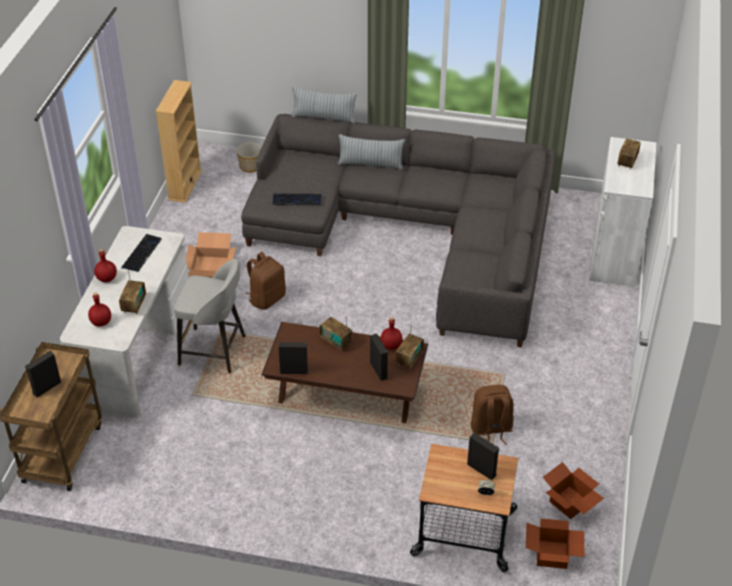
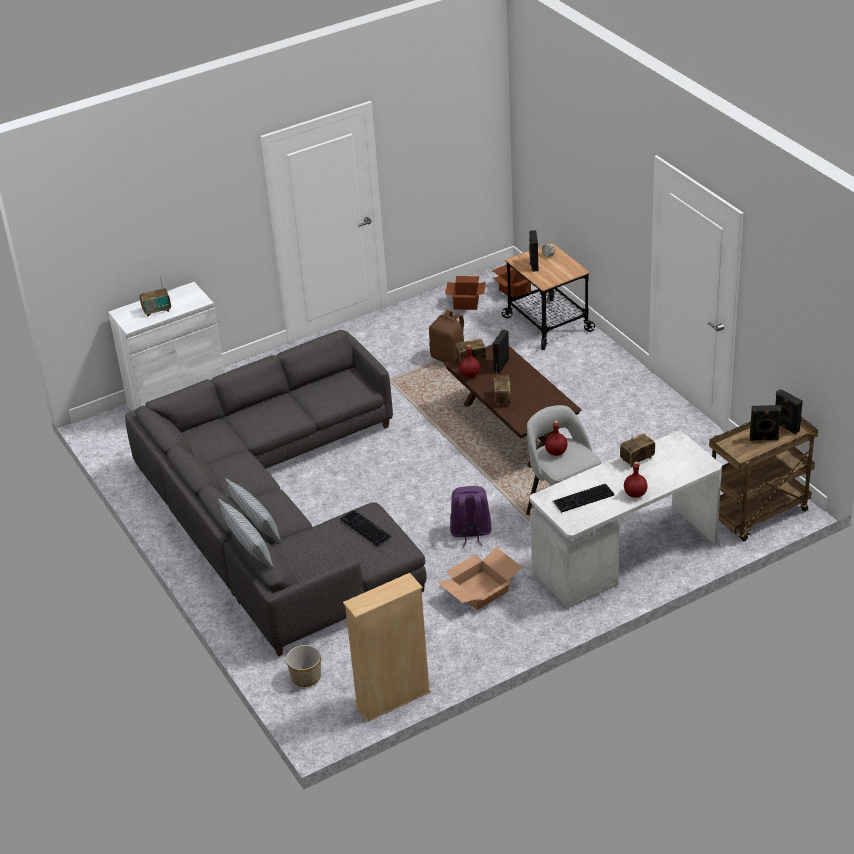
camera: 130 degrees left, 5 degrees down
(100, 322) = (677, 461): red bottle -> red bottle (556, 452)
(266, 298) = (470, 533): brown backpack -> purple backpack
(294, 370) = (557, 397): black speaker -> black speaker (785, 427)

